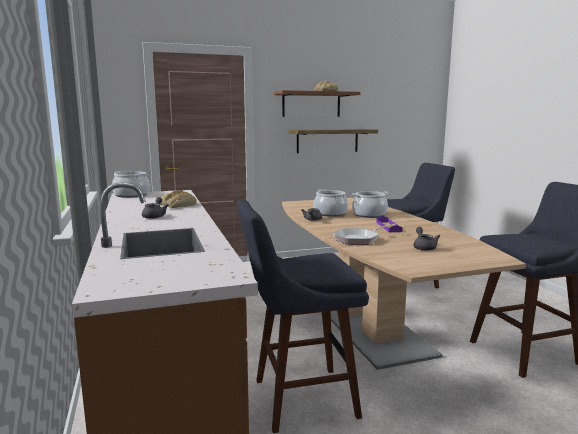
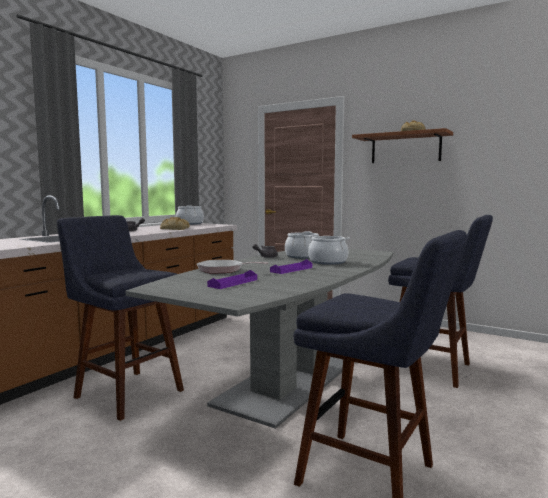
camera: 50 degrees right, 5 degrees down
(327, 140) = (424, 189): shelf -> none
(367, 324) = (290, 380): brown dining table -> grey dining table
(424, 247) = (233, 283): grey teapot -> purple tray

